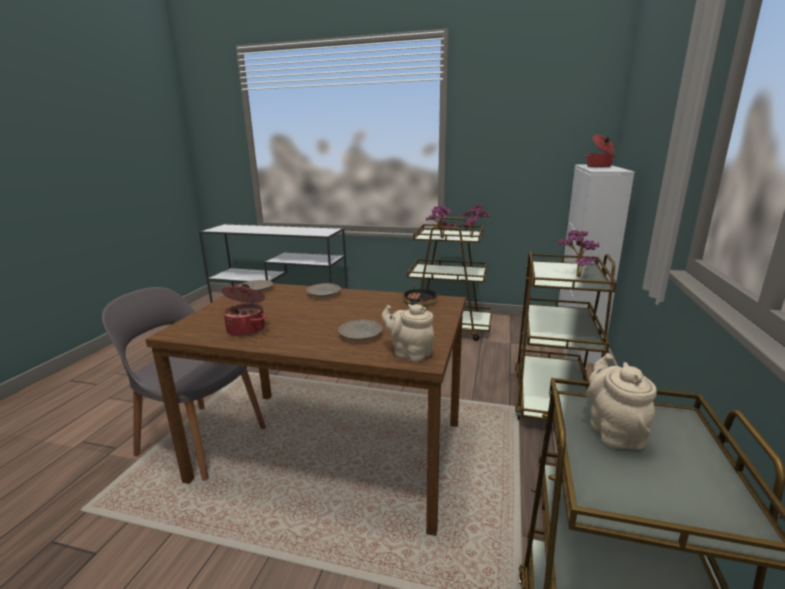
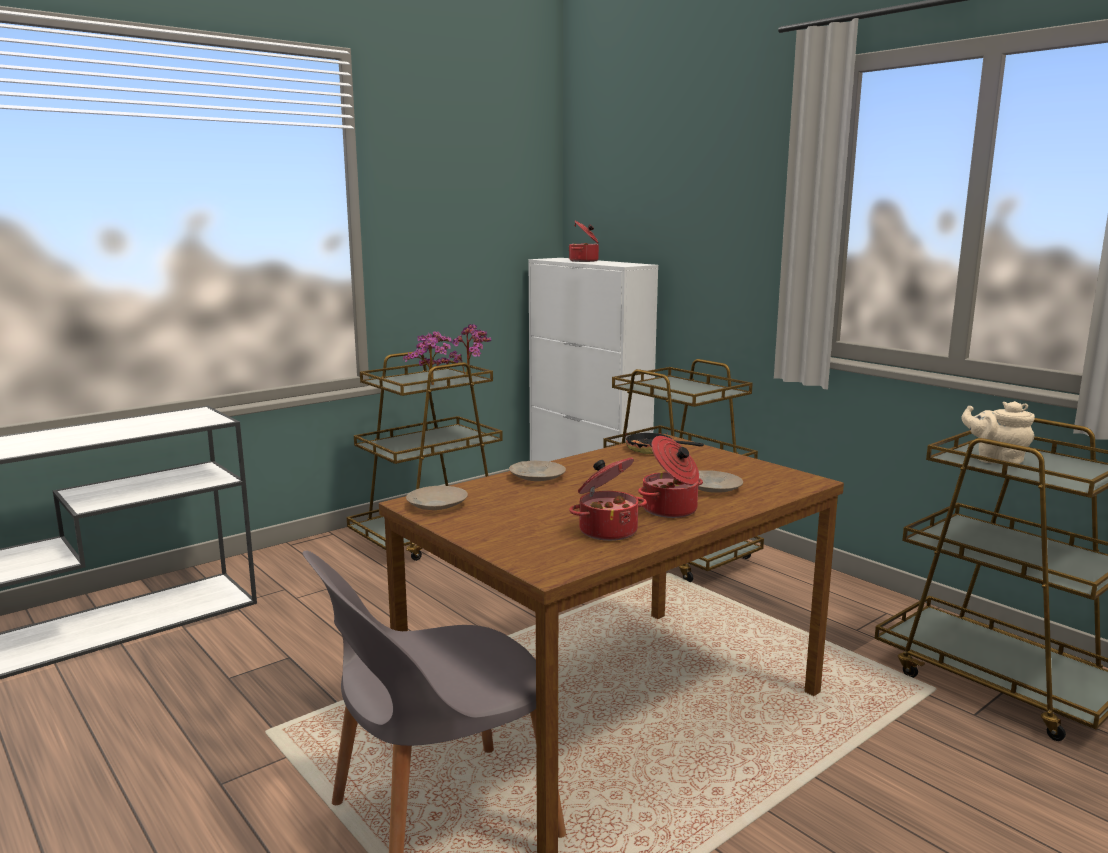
camera: 55 degrees left, 5 degrees down
(300, 334) = (671, 510): none -> cooking pot
(409, 353) = (787, 482): beige teapot -> none
(575, 275) = (690, 388): potted plant -> none

